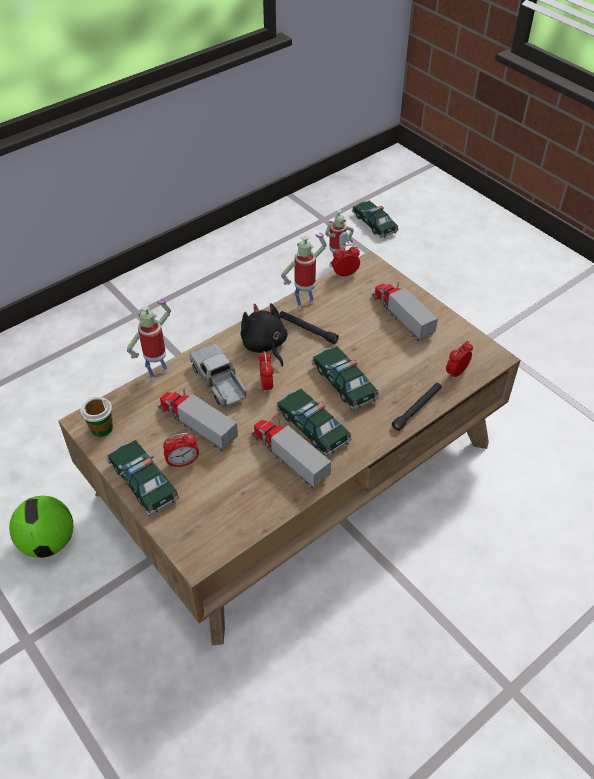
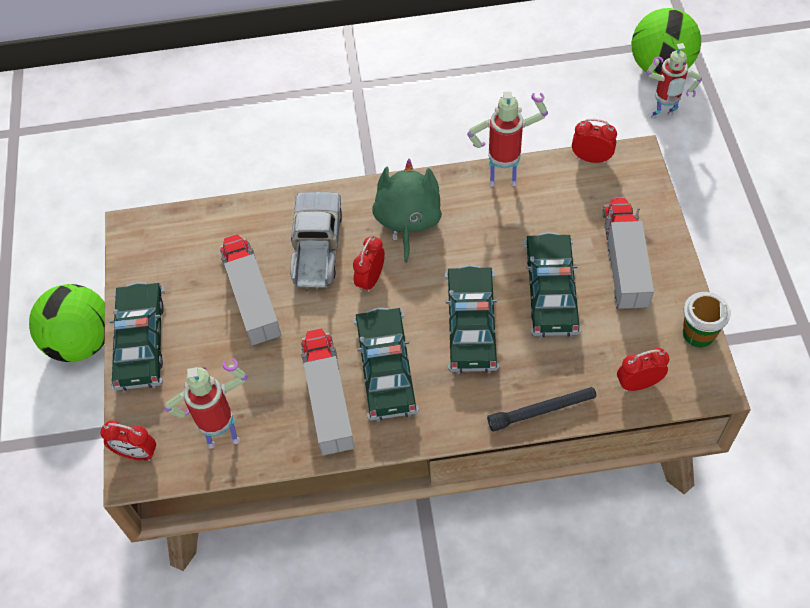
camera: 35 degrees right, 10 degrees up
(101, 428) = (143, 245): cup -> cup (698, 333)
(158, 372) = (254, 200): toy robot -> toy robot (224, 437)
(183, 462) = (201, 338): alarm clock -> alarm clock (136, 453)
(264, 346) = (407, 221): black plush toy -> green plush toy
(307, 330) = (479, 222): black flashlight -> none
(316, 239) = (660, 67): none -> football
(374, 223) = (761, 75): toy car -> toy car (550, 291)

